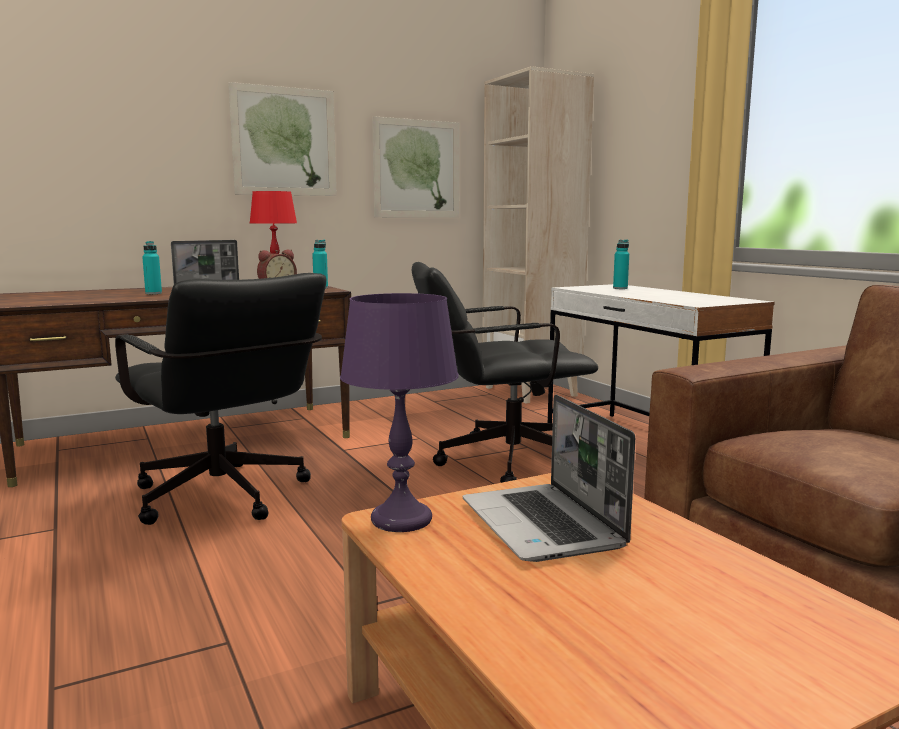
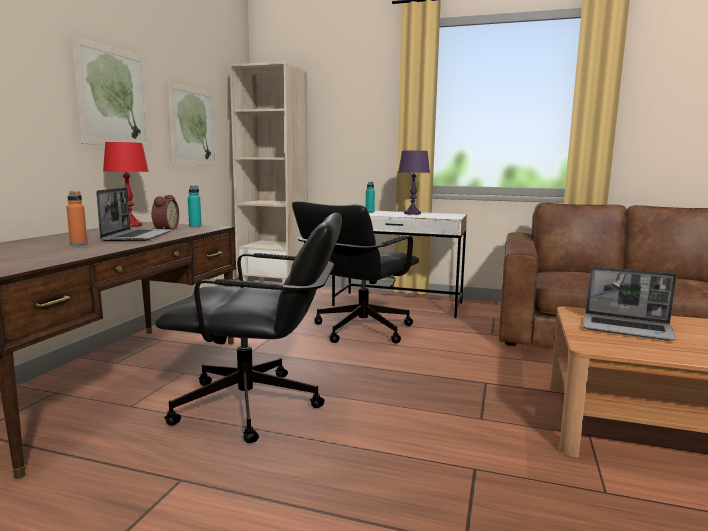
camera: 45 degrees left, 0 degrees up
(153, 293) = (78, 243): turquoise bottle -> orange bottle
(402, 519) = (594, 344): purple table lamp -> purple table lamp (412, 213)

